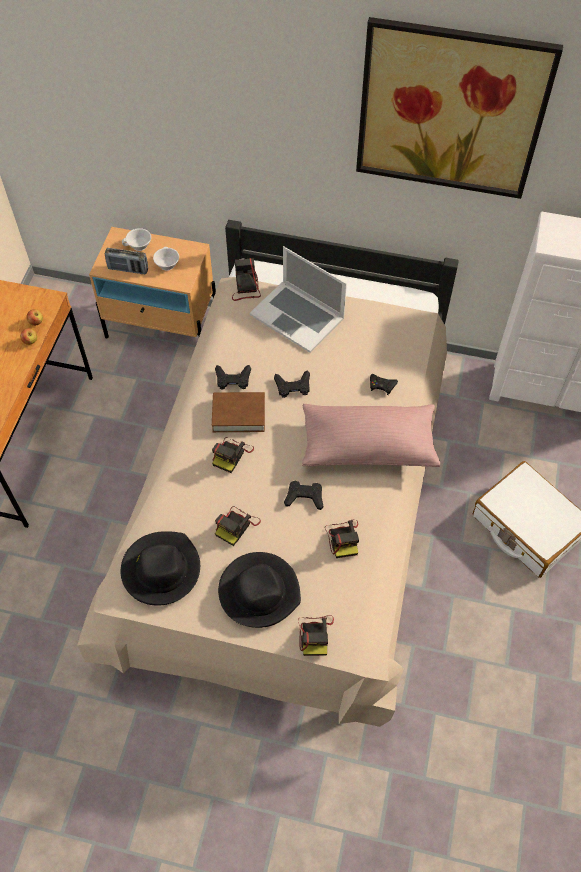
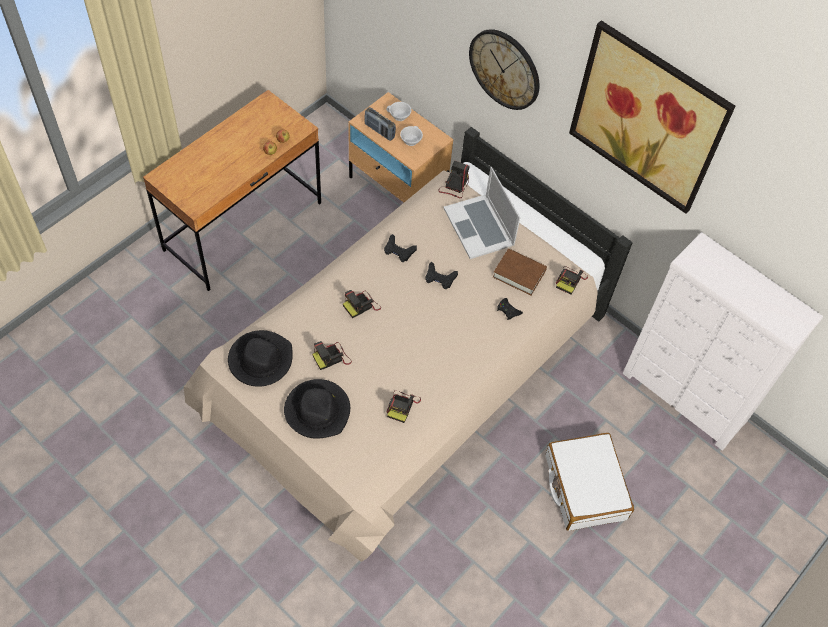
camera: 25 degrees right, 0 degrees up
(238, 415) = (386, 279): brown book -> brown book (519, 274)
(254, 133) = (505, 69): none -> wall clock
(304, 497) = (394, 362): black game controller -> none
(315, 634) = (337, 461): camera -> camera (570, 280)
(368, 445) = (467, 349): pink pillow -> none

